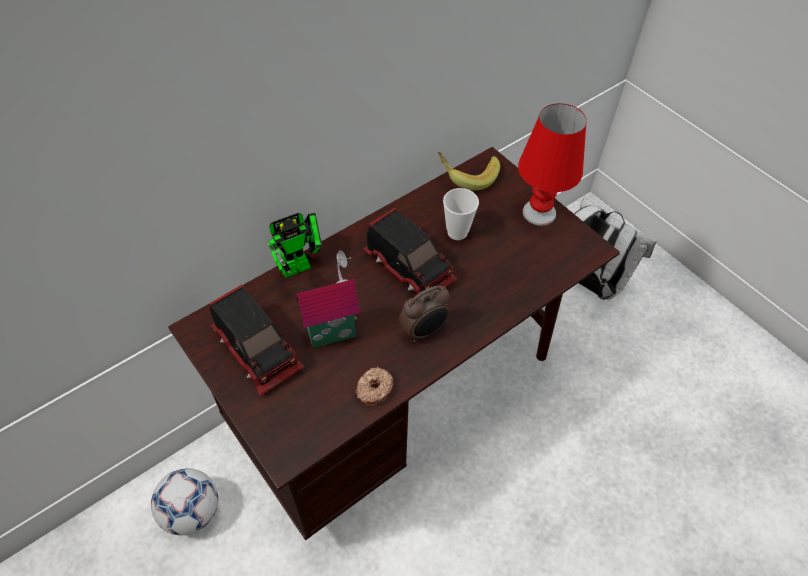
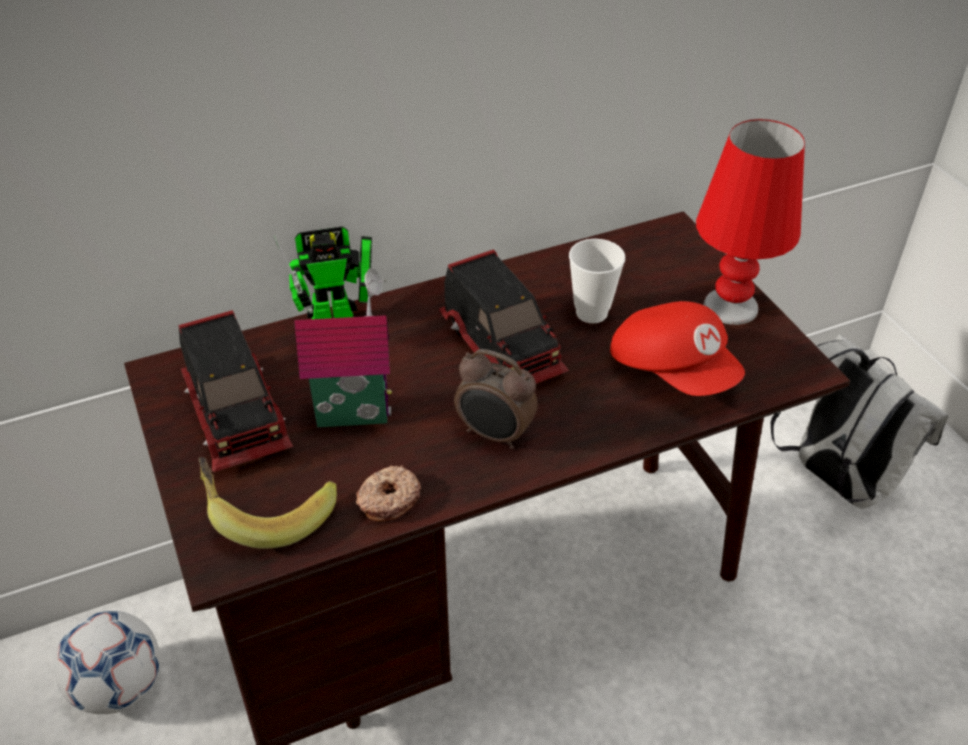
camera: 15 degrees right, 10 degrees down
(424, 331) = (494, 435): alarm clock -> alarm clock turned 45 degrees clockwise
(467, 176) = (631, 243): banana -> banana (268, 512)
(517, 264) = (674, 370): none -> red cap

